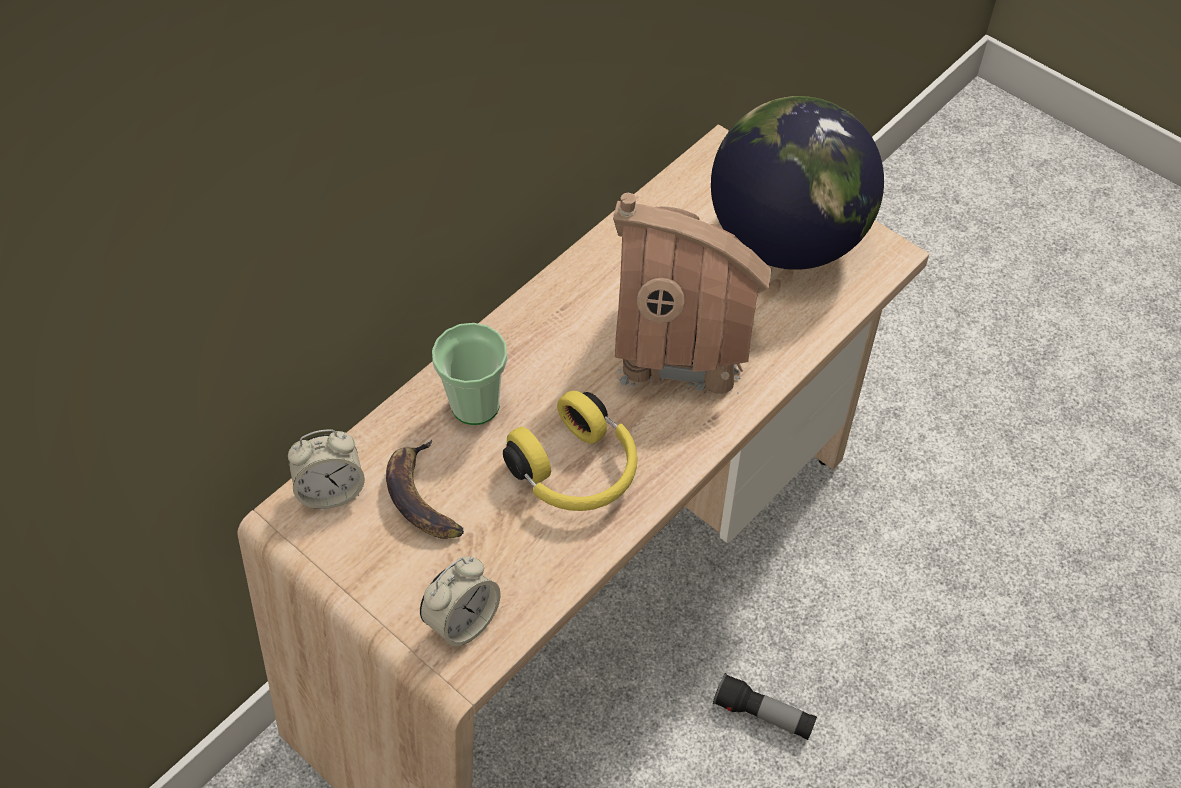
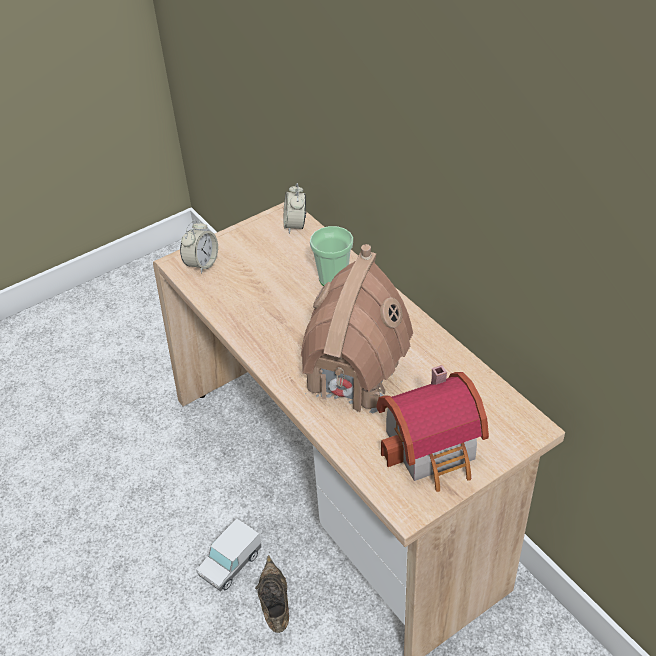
camera: 105 degrees right, 10 degrees down
(422, 497) = (280, 255): banana -> none
(463, 621) = (202, 264): alarm clock -> alarm clock turned 120 degrees counterclockwise
(576, 472) = (274, 314): yellow headphones -> none
(763, 714) = (231, 564): flashlight -> toy truck
(787, 239) = (435, 448): globe -> toy house
(808, 637) = (275, 605): none -> brown shoe

